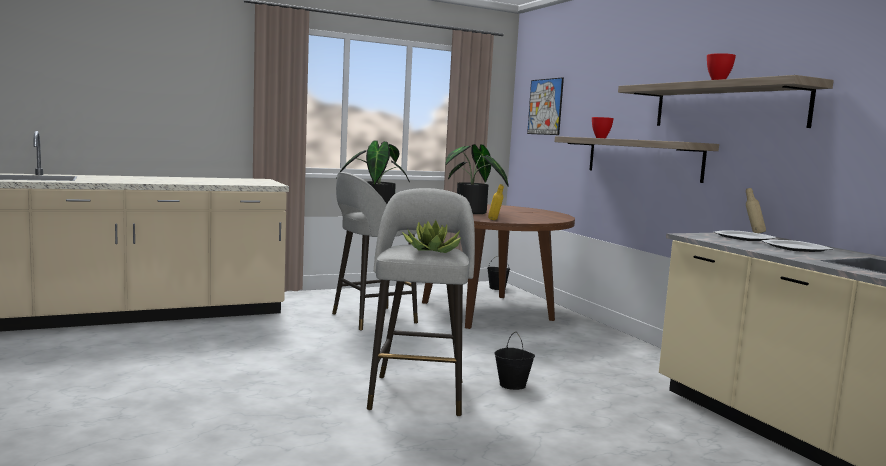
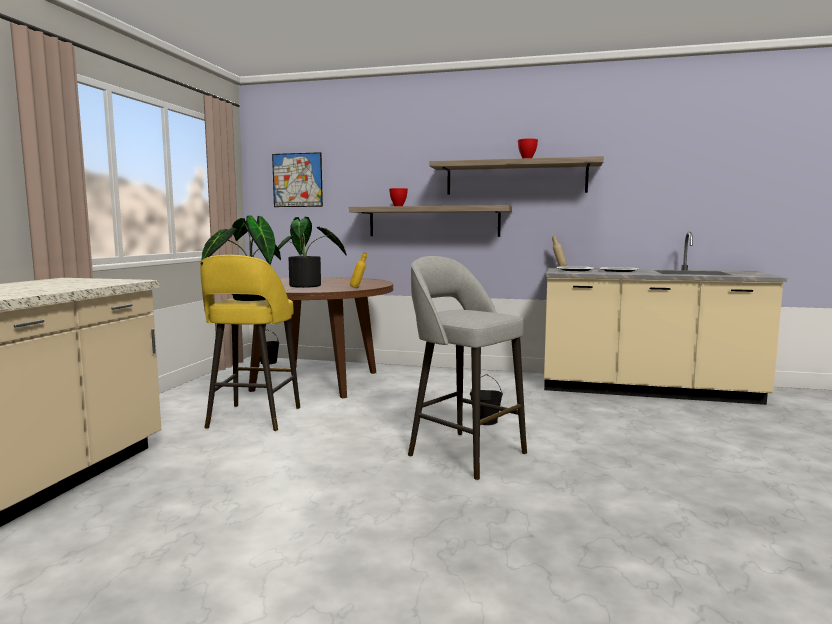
camera: 50 degrees left, 0 degrees up
(371, 319) = (253, 418): grey stool -> yellow stool
(432, 251) = (482, 312): potted plant -> none

